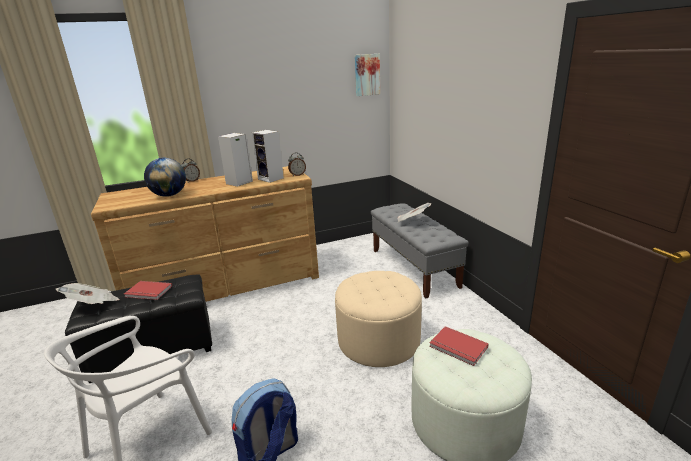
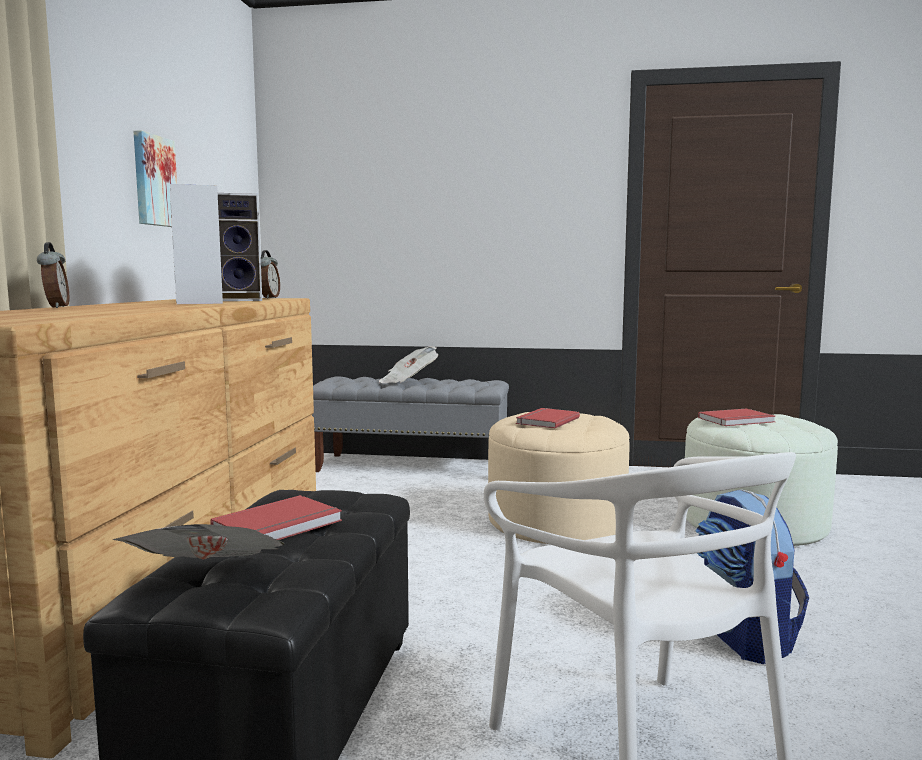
camera: 60 degrees left, 15 degrees down
(169, 195) = (116, 311): globe -> none
(367, 75) = (239, 154): picture -> picture (153, 181)
(371, 284) = (546, 421): none -> red book

